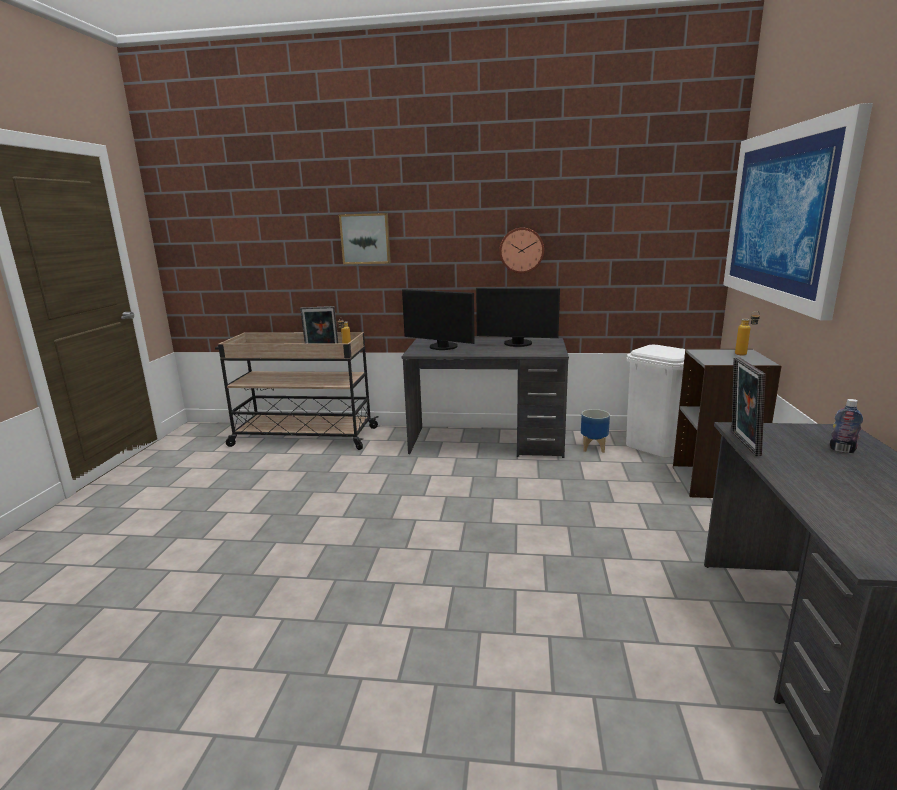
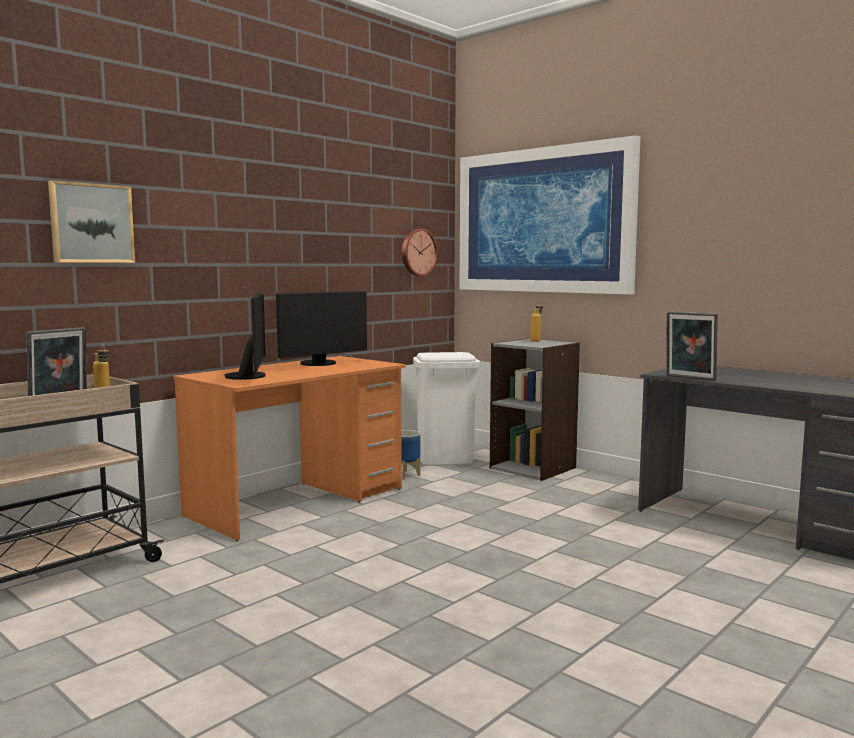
camera: 55 degrees left, 10 degrees down
(442, 347) = (250, 376): monitor -> monitor turned 75 degrees counterclockwise
(487, 442) = (298, 502): grey desk -> orange desk
(521, 250) = (293, 250): wall clock -> wall clock (418, 252)
(842, 450) = (725, 371): bottle -> none

